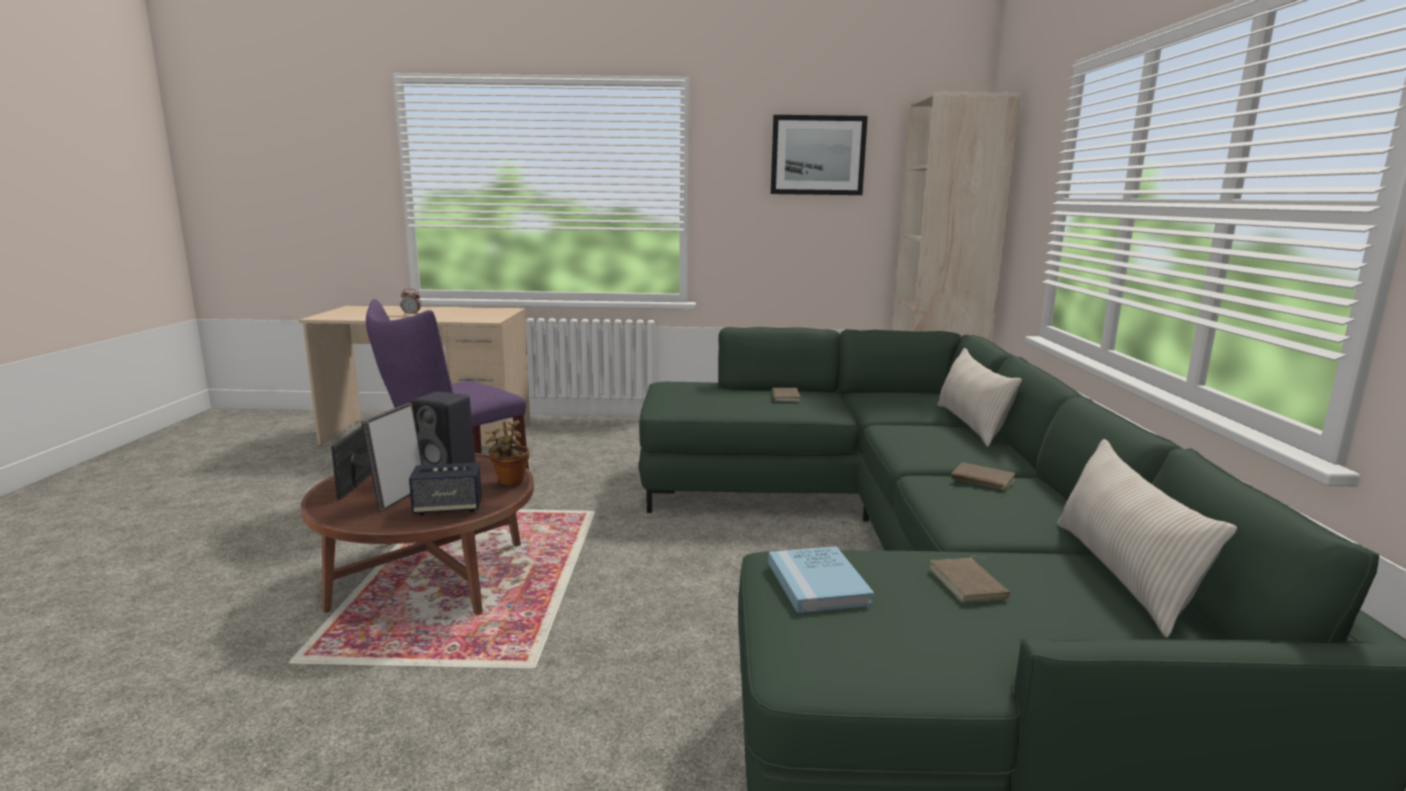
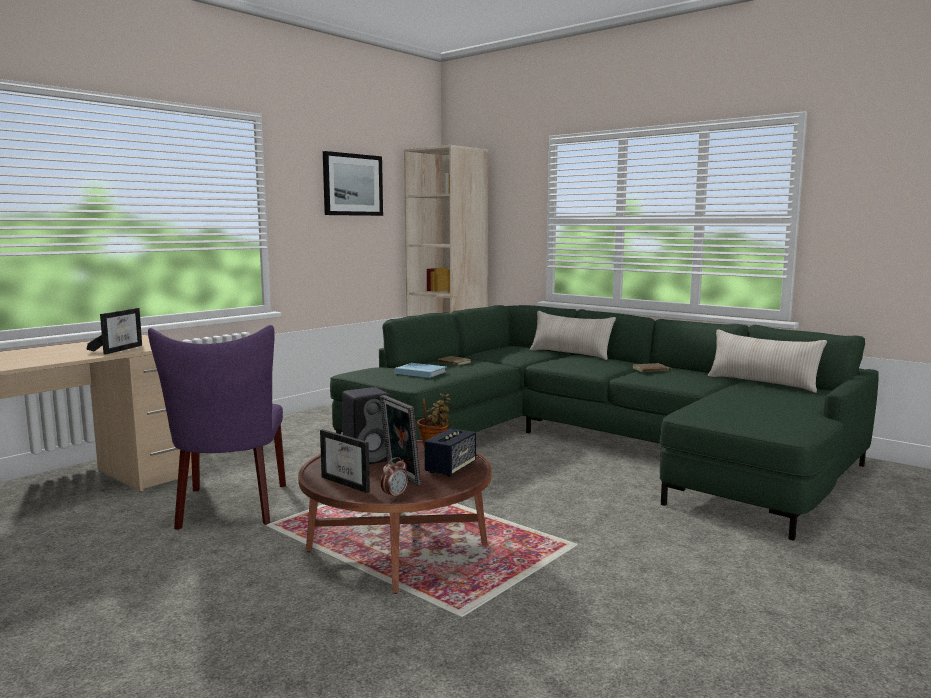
camera: 50 degrees left, 5 degrees down
(411, 314) = (62, 354): alarm clock -> alarm clock (394, 496)
(450, 317) = (119, 349): none -> picture frame
(818, 583) = (722, 414): blue book -> blue book (420, 372)
(970, 584) = (748, 399): brown book -> none

